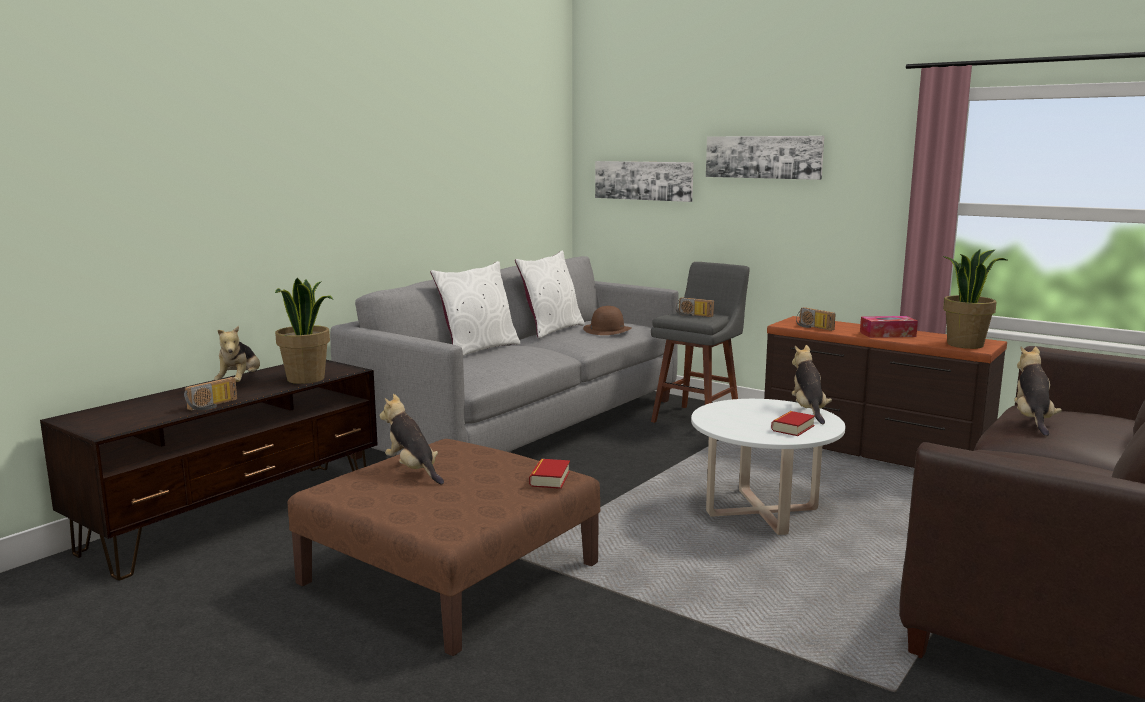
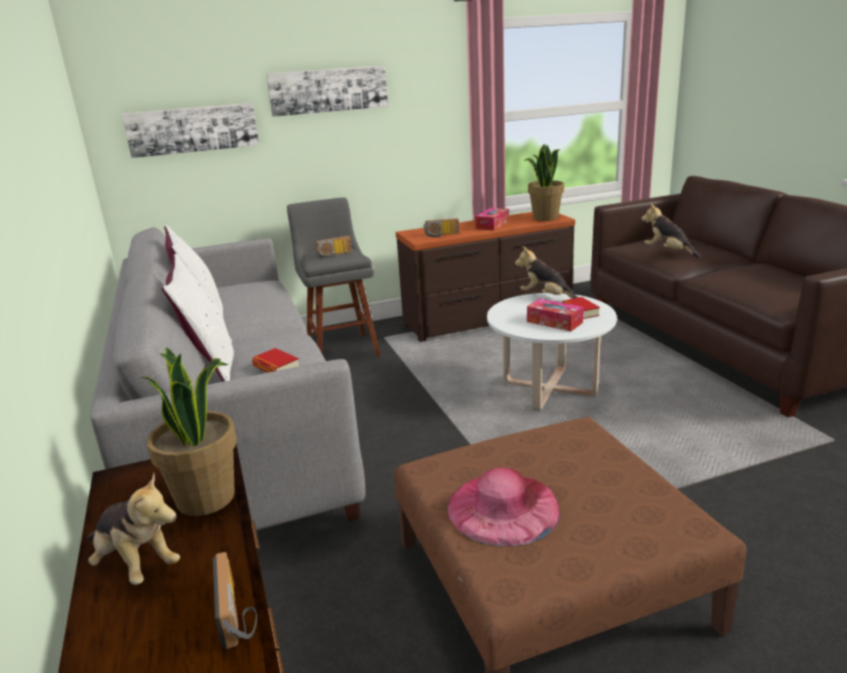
camera: 55 degrees left, 10 degrees up
(413, 470) = (503, 508): plush toy -> pink hat
(550, 479) = (591, 435): book -> book (276, 367)
(607, 330) = (256, 296): brown hat -> none
(747, 423) = (554, 322): none -> tissue box

